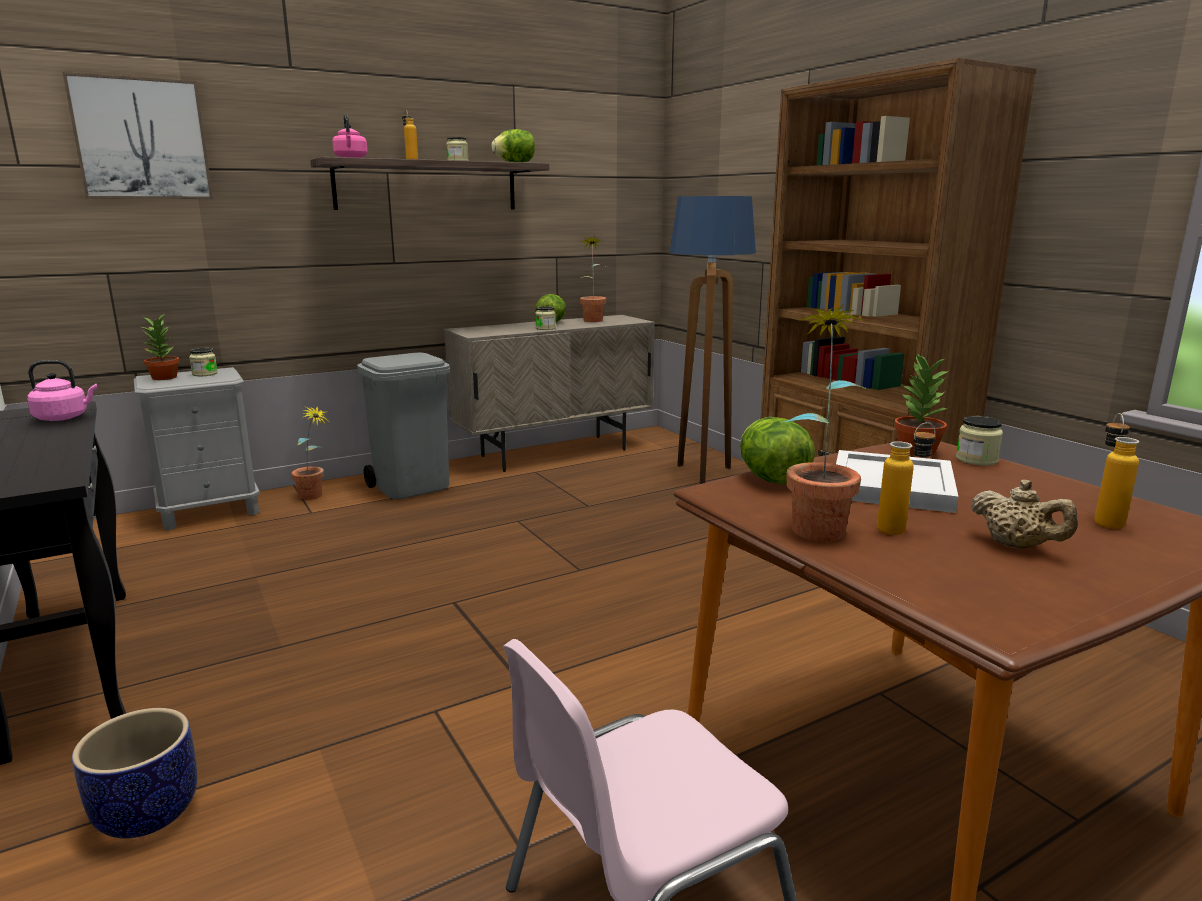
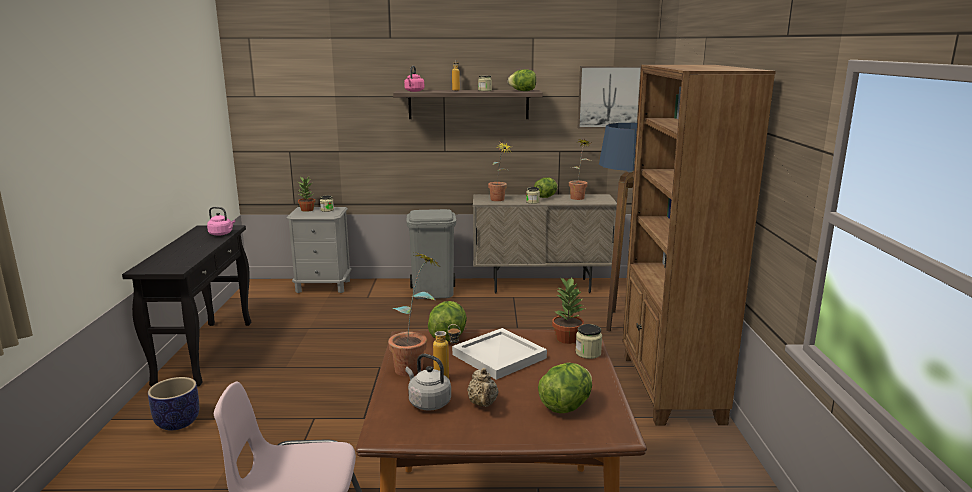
camera: 30 degrees right, 0 degrees up
(141, 139) = (310, 82): picture -> picture (608, 97)
(314, 497) = (378, 288): potted plant -> potted plant (499, 200)
(948, 565) = (428, 402): none -> grey kettle
(1104, 520) = (566, 406): bottle -> lettuce

